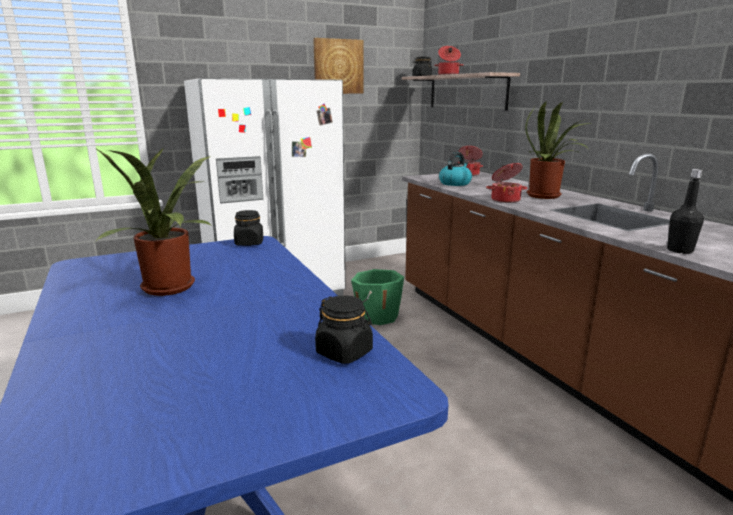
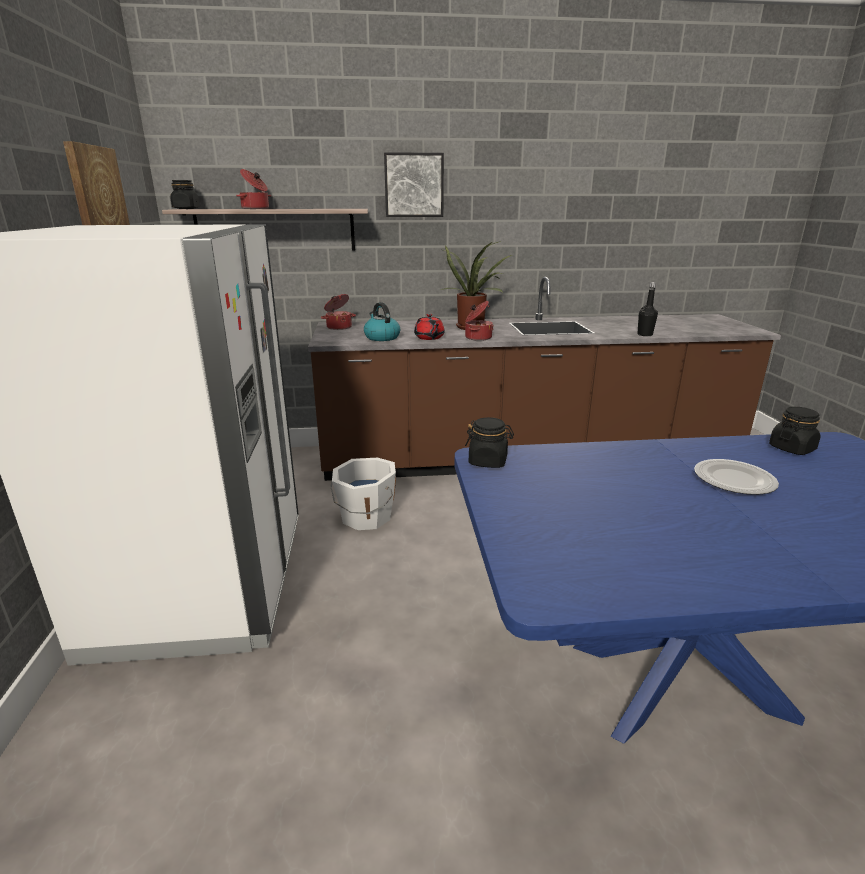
camera: 70 degrees left, 5 degrees up
(172, 288) = (661, 511): potted plant -> none
(237, 315) = (733, 480): none -> plate
(376, 316) = (365, 517): green bucket -> white bucket
(476, 191) = (429, 338): none -> red teapot
(555, 48) = (414, 185): none -> picture

